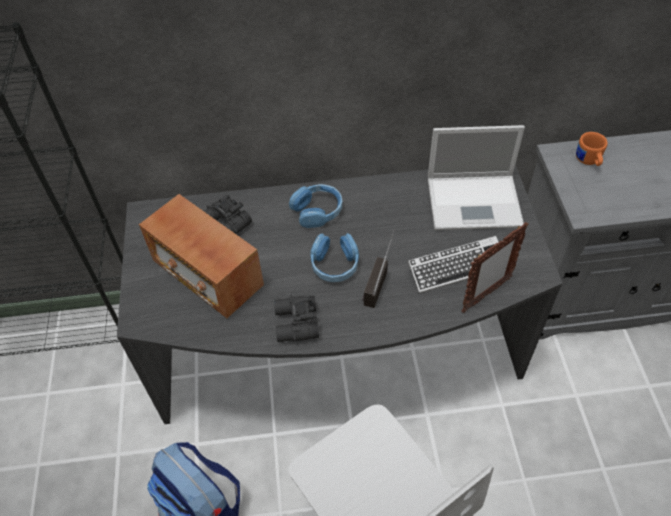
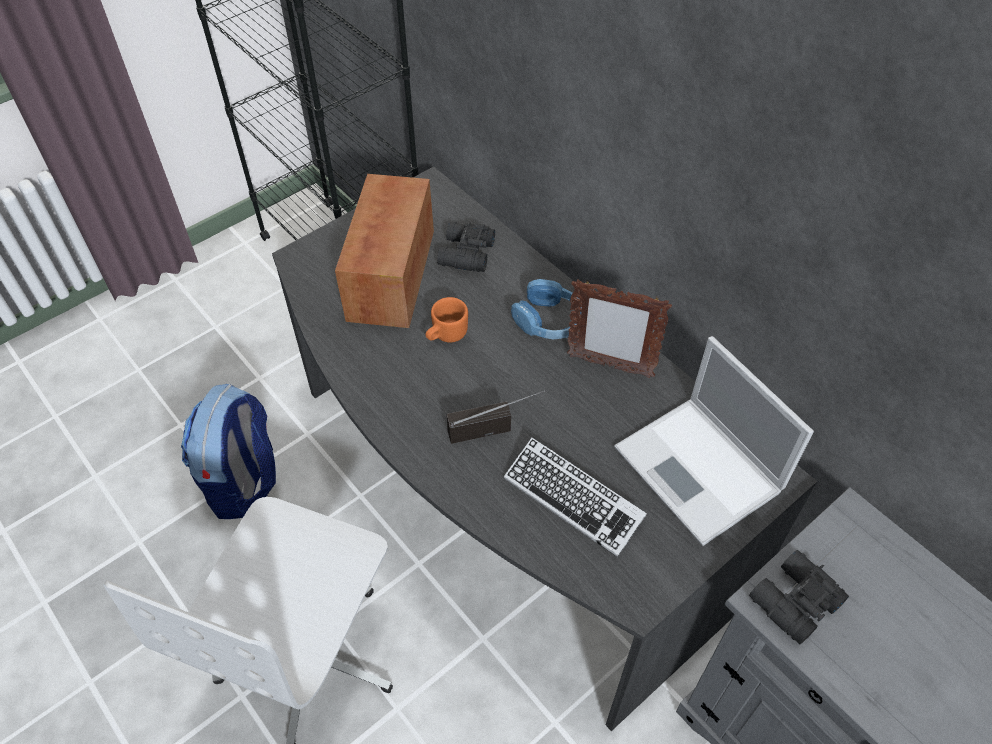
camera: 55 degrees right, 0 degrees up
(295, 324) = (379, 383): black binoculars -> black binoculars (792, 601)
(334, 264) = (485, 376): blue headphones -> none
(485, 295) = (554, 552): picture frame -> picture frame (609, 366)
(588, 161) = (878, 566): orange mug -> orange mug (445, 335)

